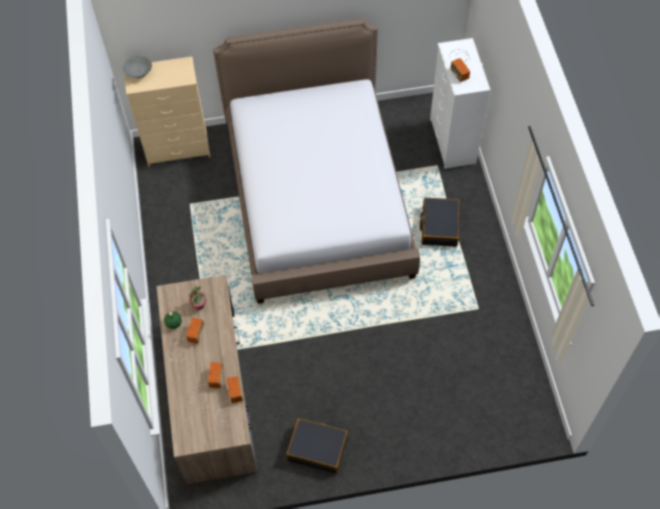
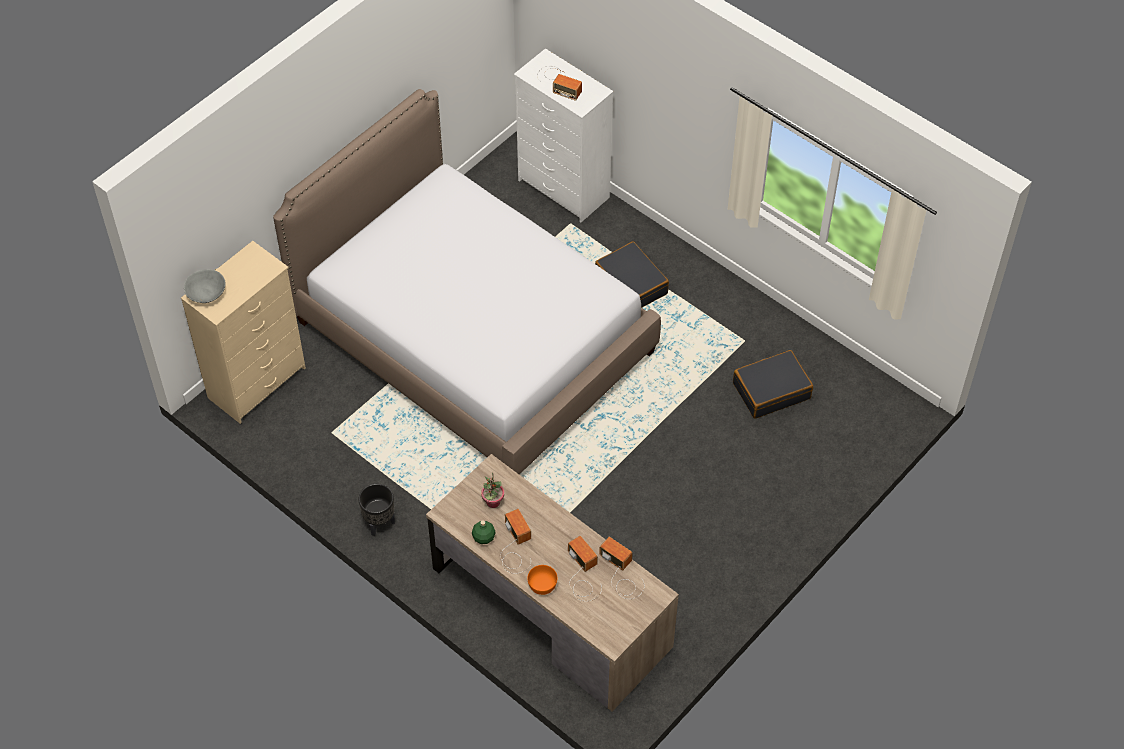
camera: 40 degrees left, 5 degrees down
(166, 275) = (379, 524): none -> black planter
(178, 377) = (542, 584): none -> orange bowl
(317, 448) = (712, 582): black suitcase -> black suitcase (771, 390)

